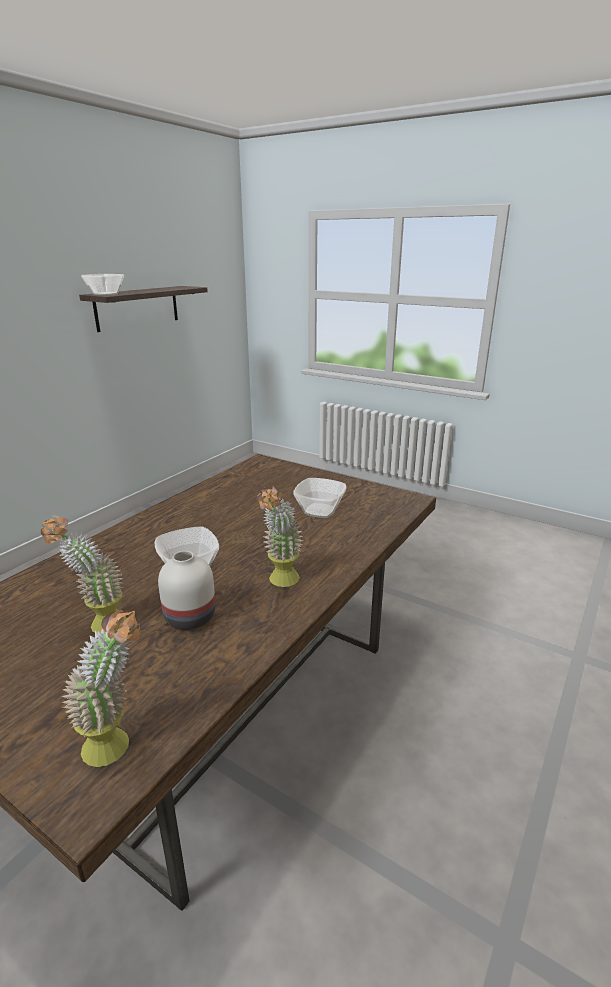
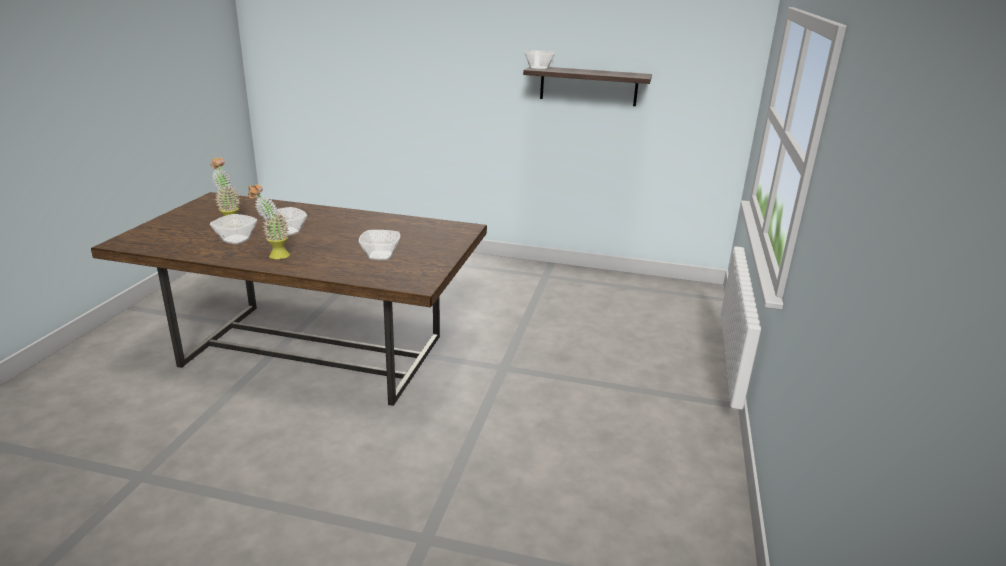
camera: 70 degrees right, 0 degrees up
(118, 746) = (144, 242): potted plant -> none
(188, 618) = (236, 239): white vase -> bowl

